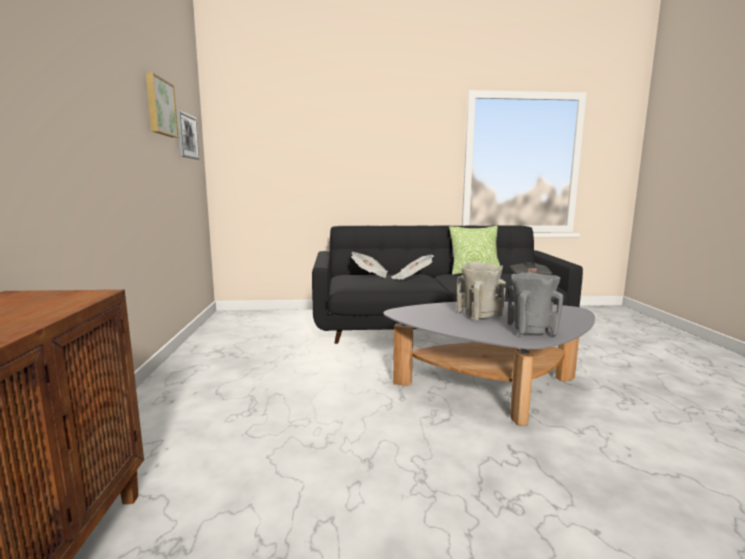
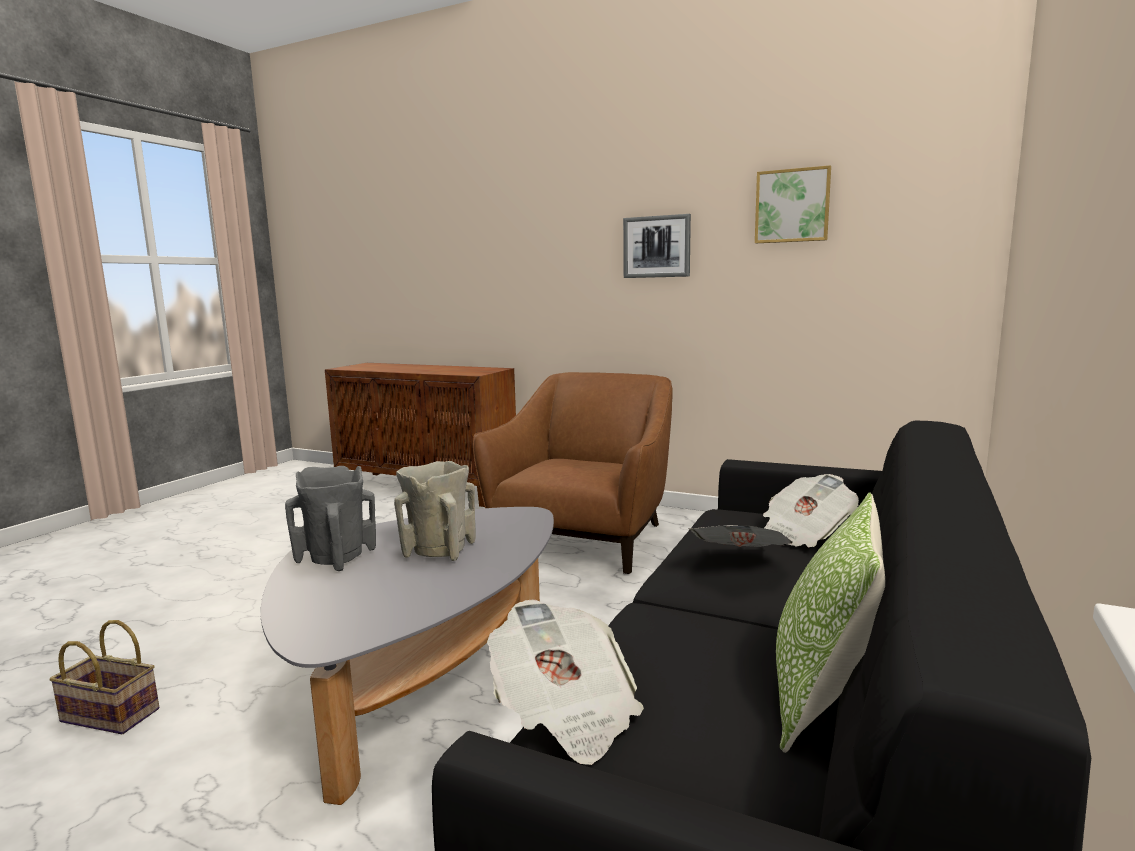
camera: 120 degrees right, 0 degrees up
(186, 136) = (897, 227): picture -> picture (657, 247)
(247, 398) = (585, 539): none -> brown armchair
(691, 473) = (107, 716): none -> basket

